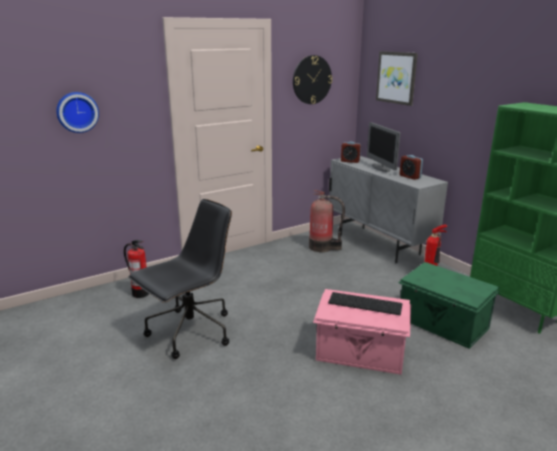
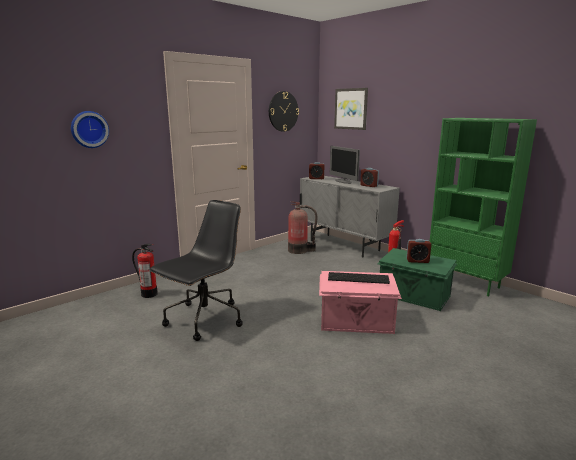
camera: 10 degrees left, 5 degrees down
(448, 284) = (417, 261): none -> alarm clock

